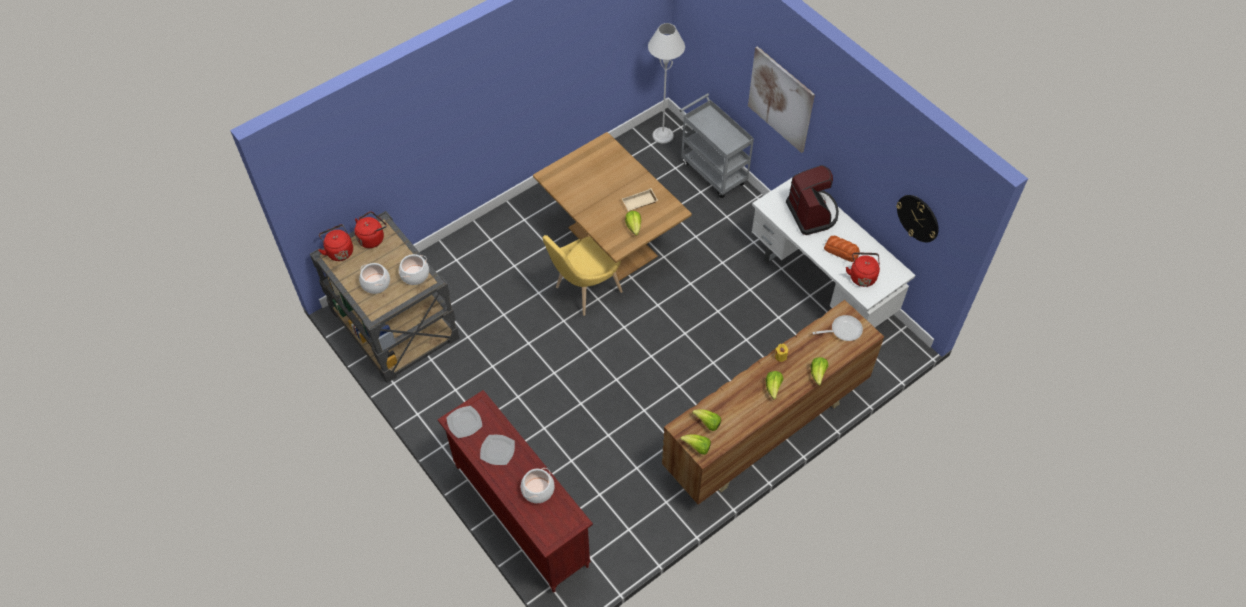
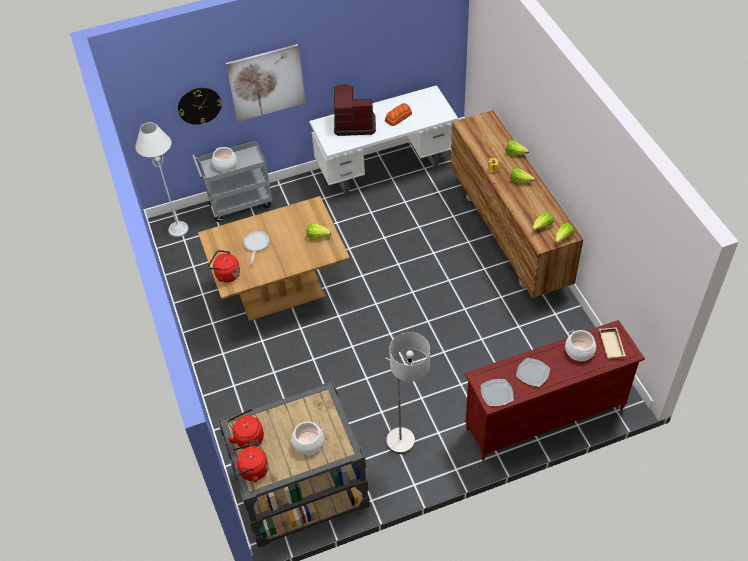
camera: 70 degrees left, 5 degrees down
(415, 275) = (311, 406): cooking pot -> cooking pot (225, 165)
(459, 398) = (408, 445): none -> grey floor lamp
(584, 291) = (326, 324): yellow chair -> none
(639, 203) = (293, 227): beige tray -> beige tray (612, 345)
(843, 330) = (480, 129): frying pan -> frying pan (256, 245)
(862, 276) = (426, 112): red kettle -> red kettle (226, 274)
(918, 218) = (421, 42): wall clock -> wall clock (199, 105)

